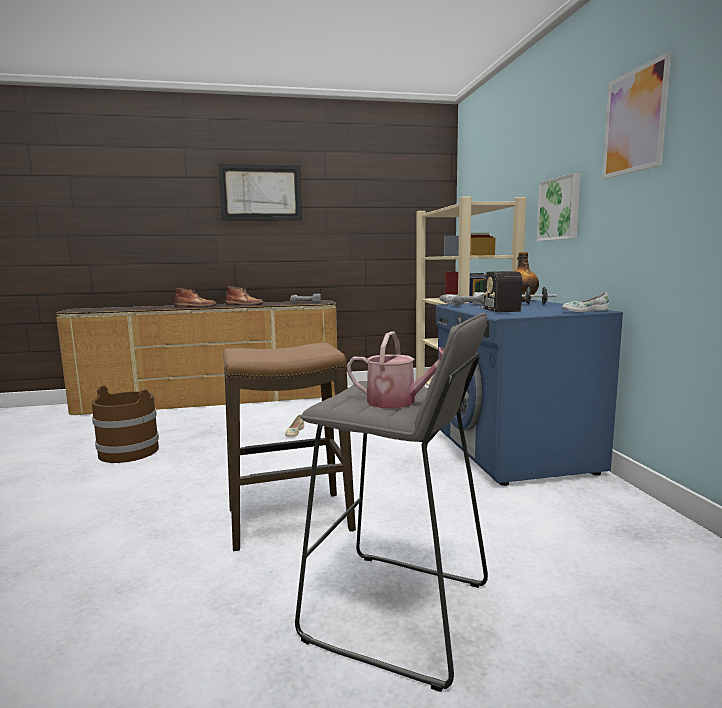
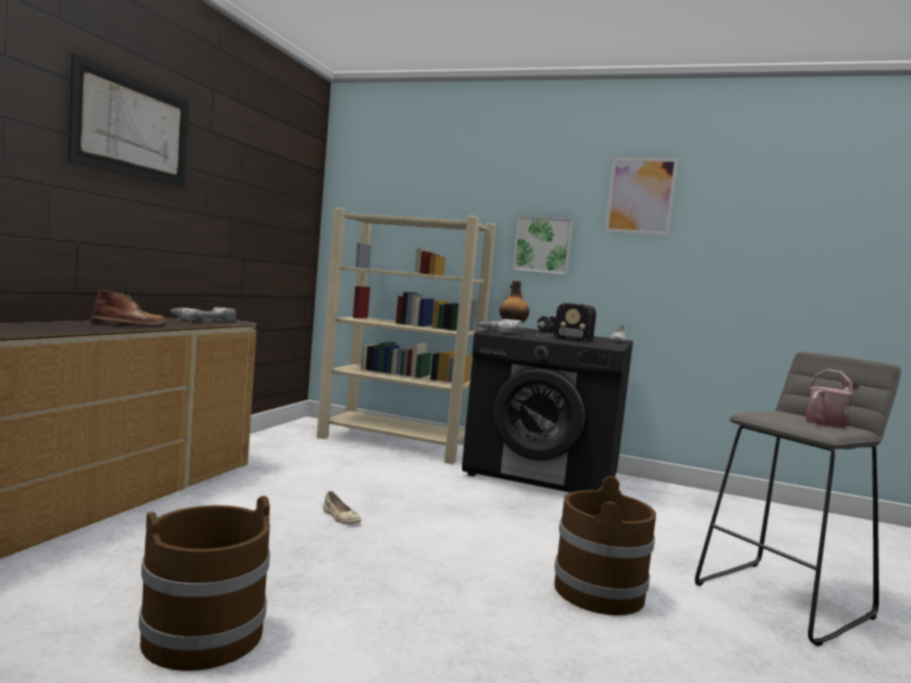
camera: 60 degrees left, 5 degrees down
(196, 306) = (60, 329): brown boot -> none
(290, 520) = (598, 591): stool -> brown bucket
(512, 453) = (543, 476): blue washing machine -> black washing machine

